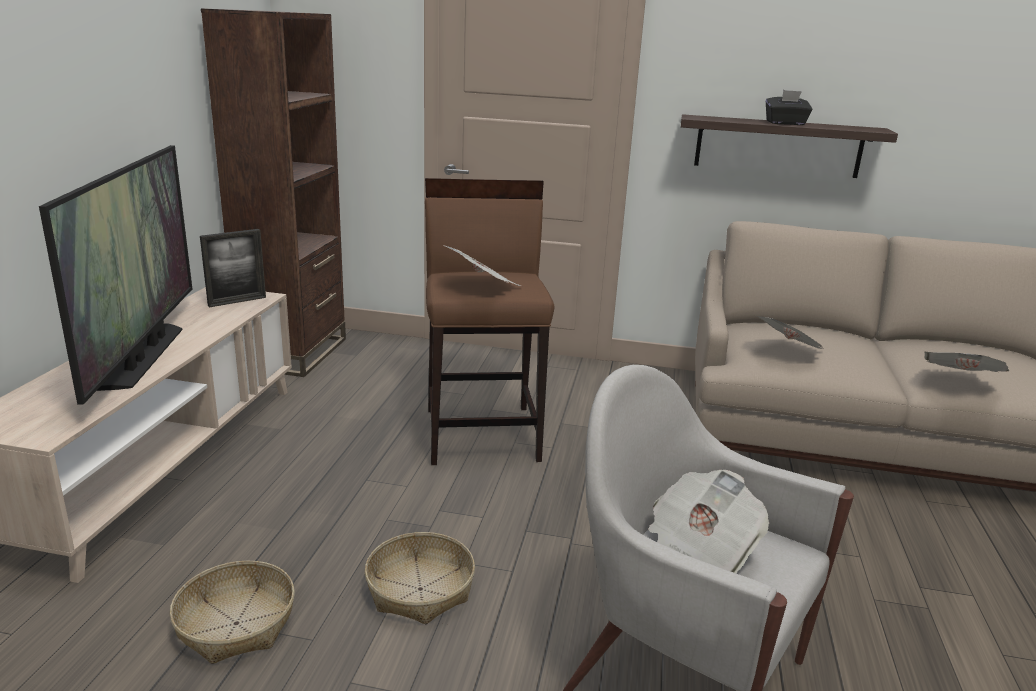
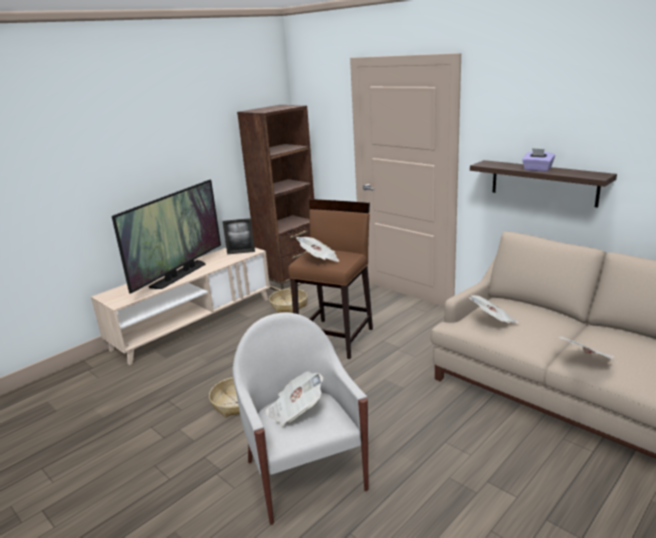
camera: 35 degrees right, 0 degrees up
(236, 623) = (162, 395): basket -> basket (289, 305)
(785, 123) = (537, 169): black tissue box -> purple tissue box

